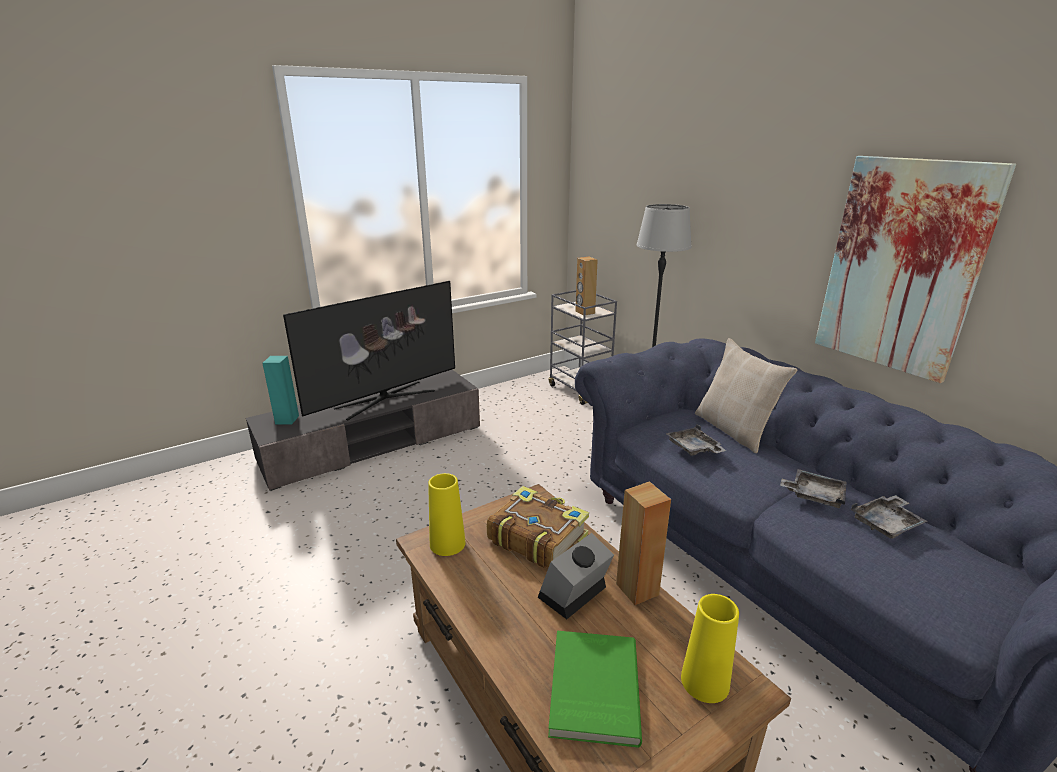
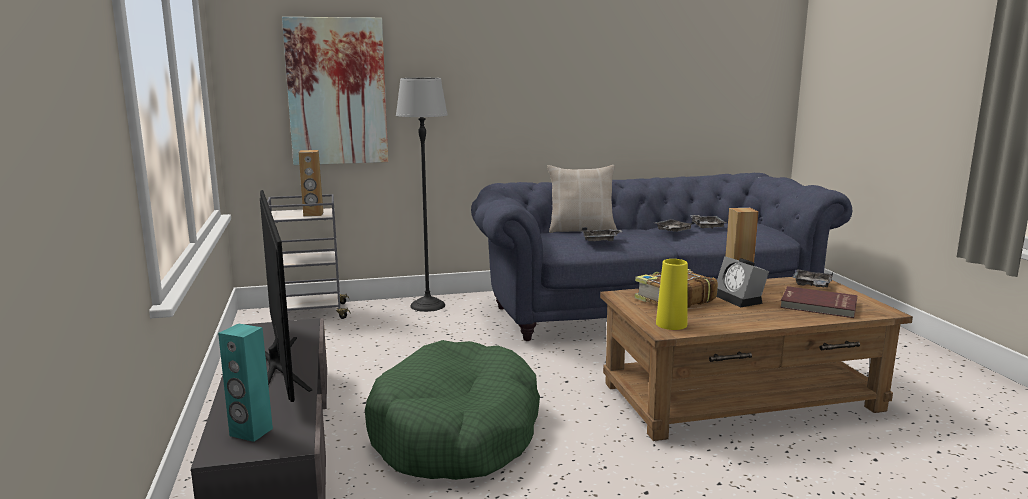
camera: 70 degrees left, 10 degrees down
(402, 509) = (456, 433): none -> green dog bed
(592, 688) = (818, 305): green book -> red book
(705, 681) = (812, 285): yellow vase -> grey tray
(901, 267) = (598, 96): picture -> picture (337, 92)

